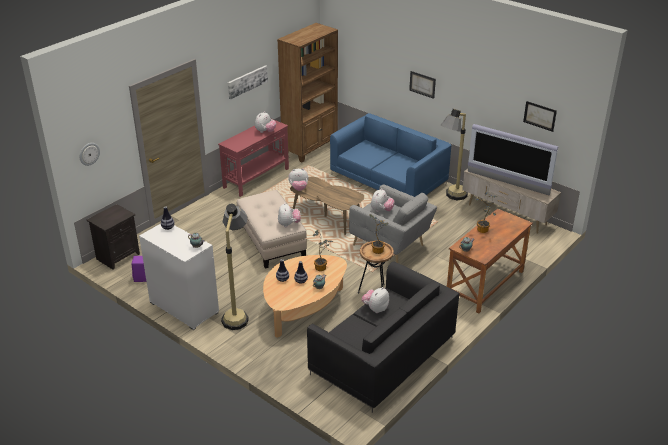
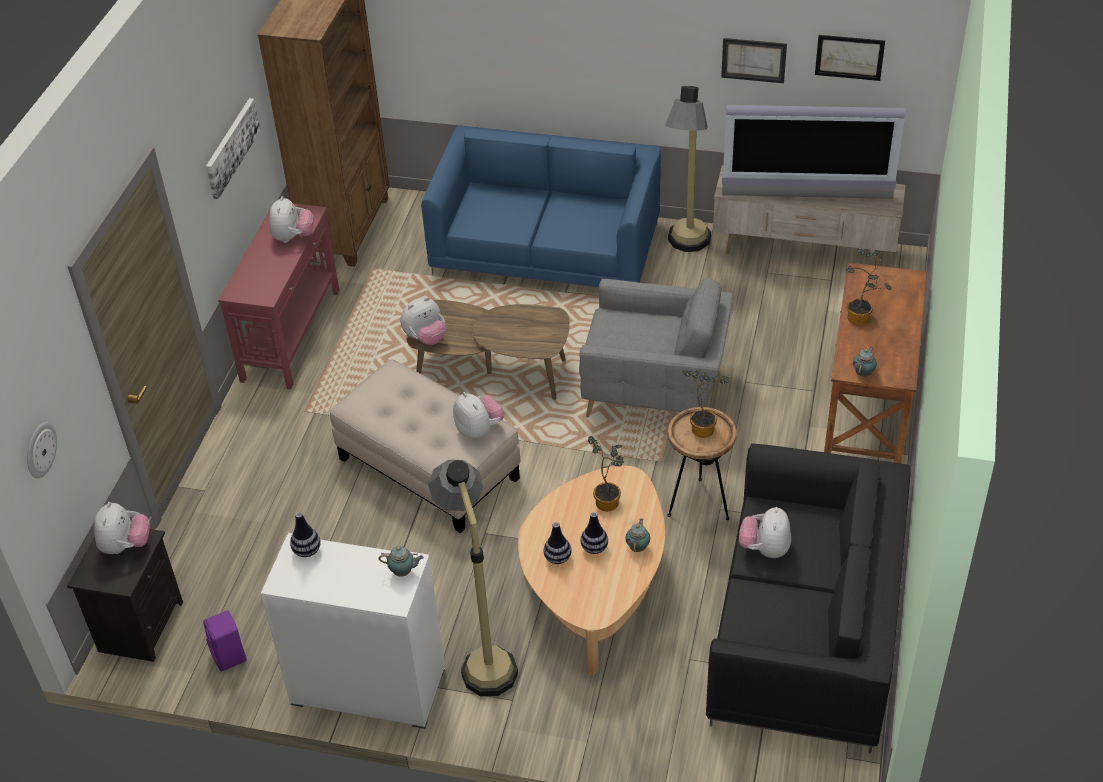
camera: 25 degrees left, 10 degrees up
(381, 210) = (629, 335): plush toy -> plush toy (126, 546)
(422, 84) = (577, 46): picture -> picture (753, 60)

